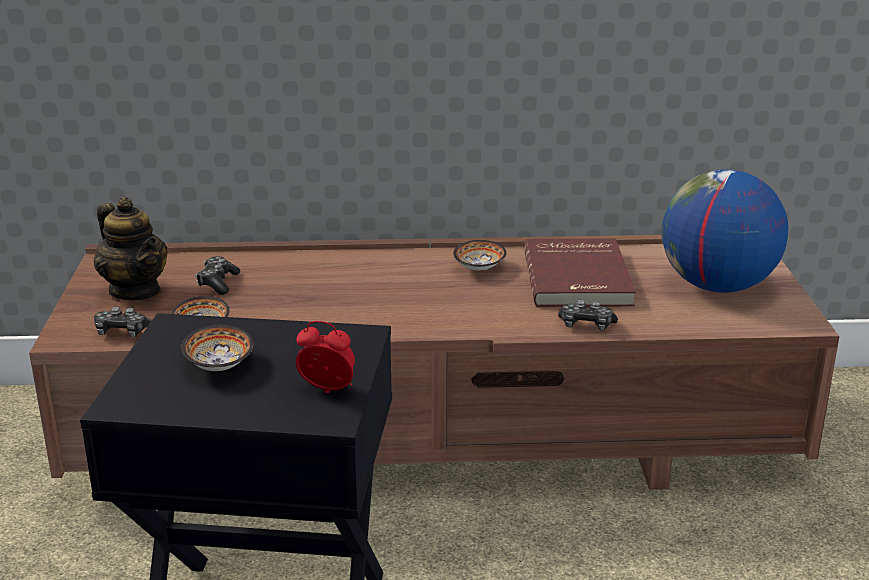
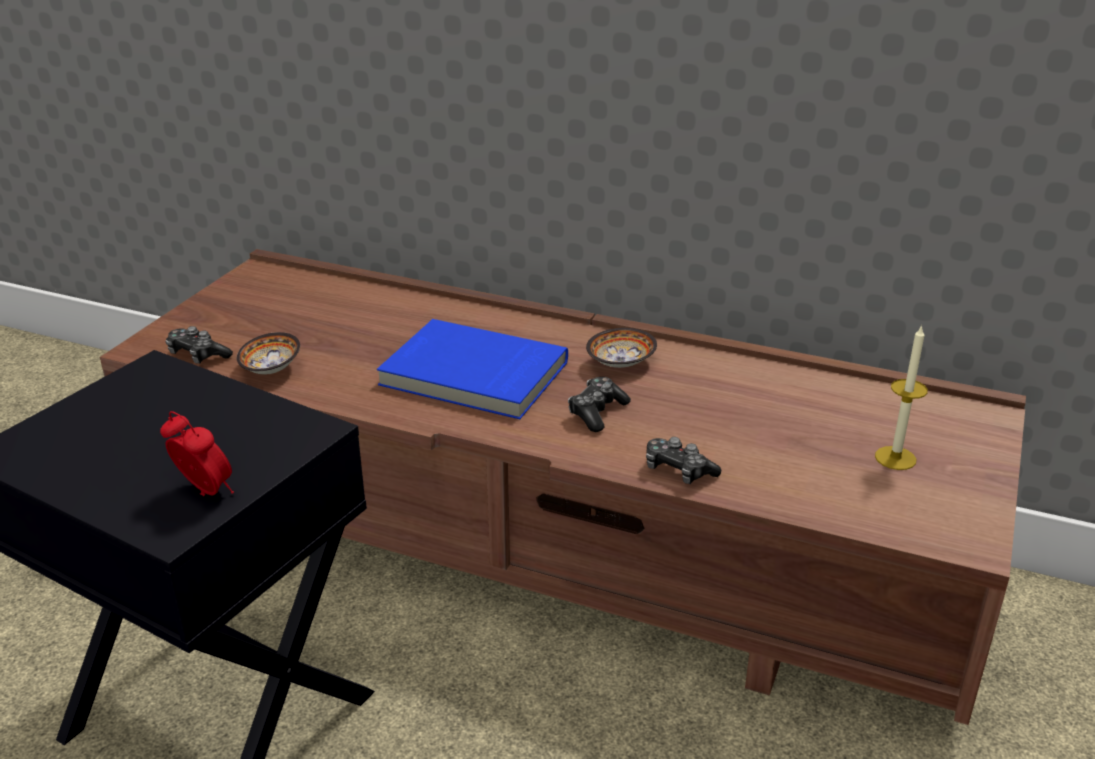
camera: 25 degrees right, 5 degrees up
(135, 291) = (253, 310): teapot -> none
(218, 283) = (335, 319): game controller -> game controller (597, 412)
(219, 366) = (138, 430): bowl -> none
(375, 298) = (473, 375): none -> blue book
(579, 278) = (727, 403): red book -> none
(716, 286) = (895, 458): globe -> candle

